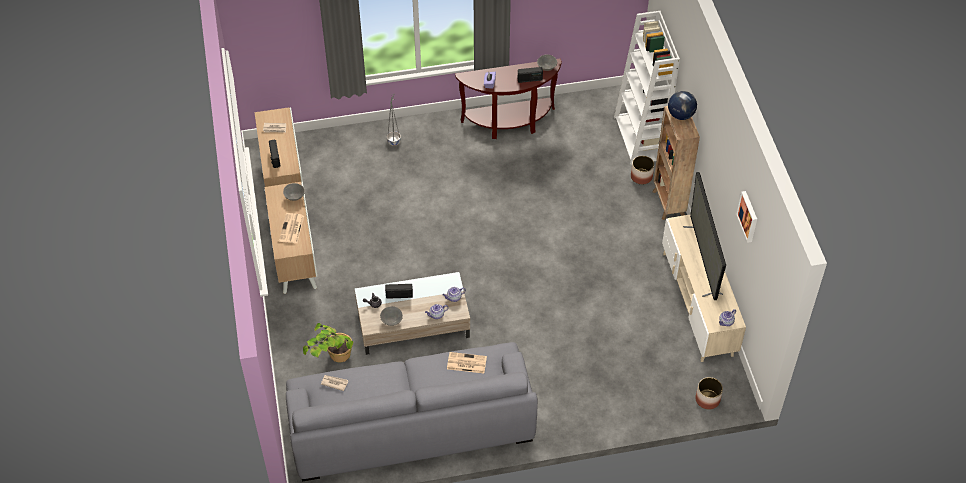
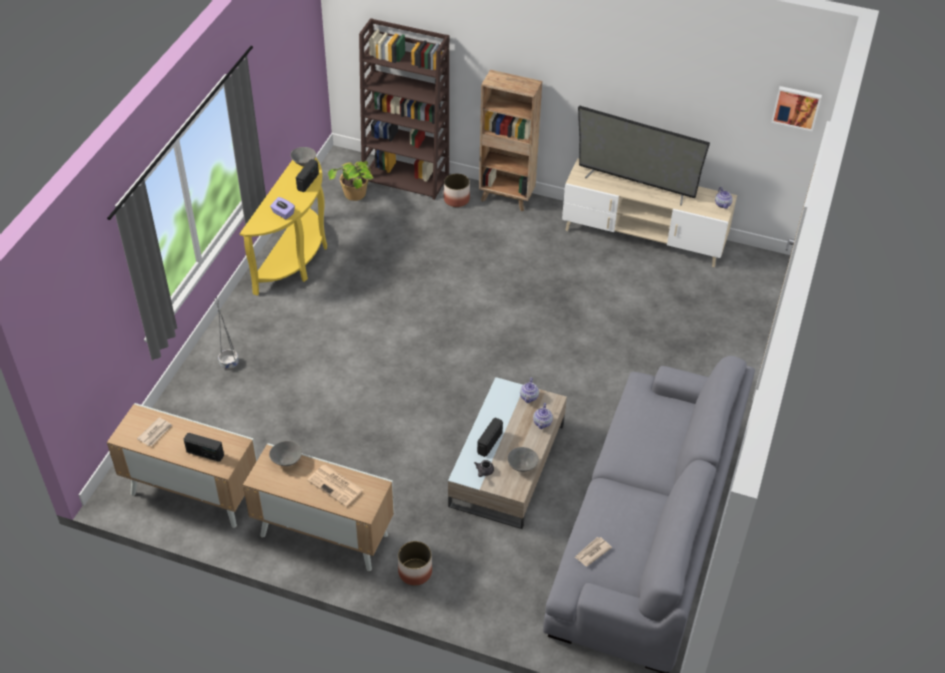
camera: 60 degrees left, 5 degrees down
(331, 360) = (507, 566): potted plant -> potted plant (356, 201)
(466, 363) = (642, 419): newspaper -> none
(510, 123) = (296, 258): brown console table -> yellow console table
(639, 138) = (406, 177): white bookcase -> brown bookcase
(681, 115) = (503, 79): globe -> none
(707, 399) = (761, 284): planter -> planter (415, 572)
(748, 216) = (700, 78): picture -> picture (796, 107)

